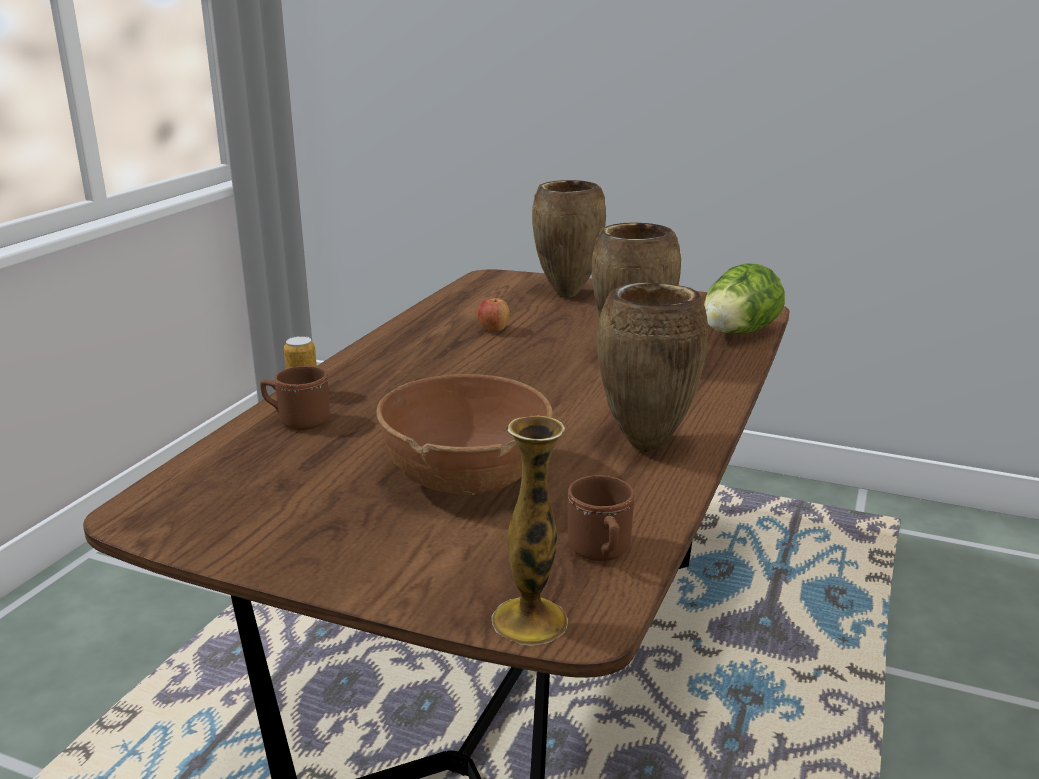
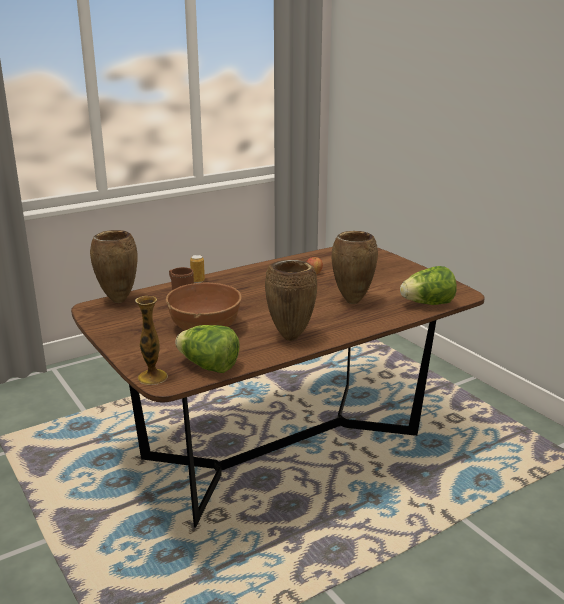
camera: 35 degrees right, 0 degrees up
(566, 295) = (377, 264): brown vase -> brown vase (117, 301)
(601, 552) = (208, 366): brown mug -> lettuce

